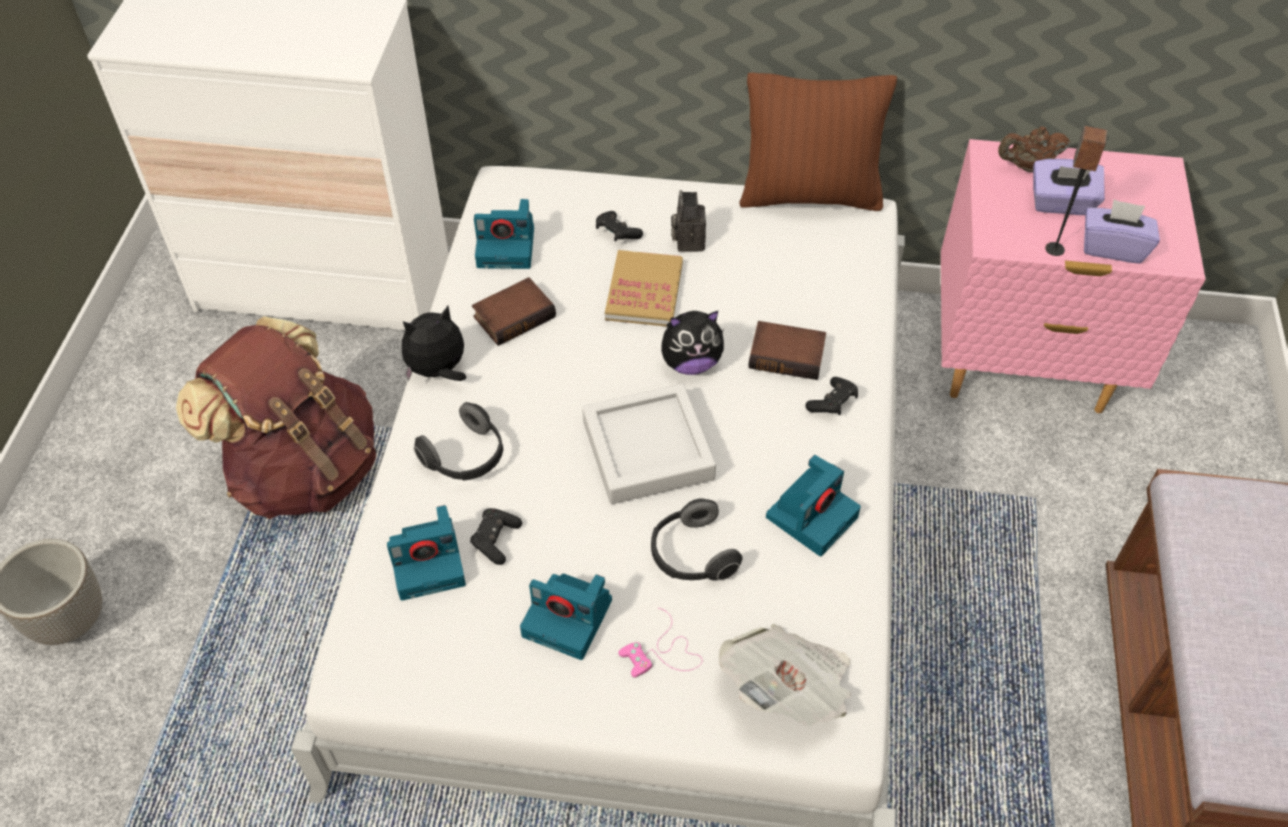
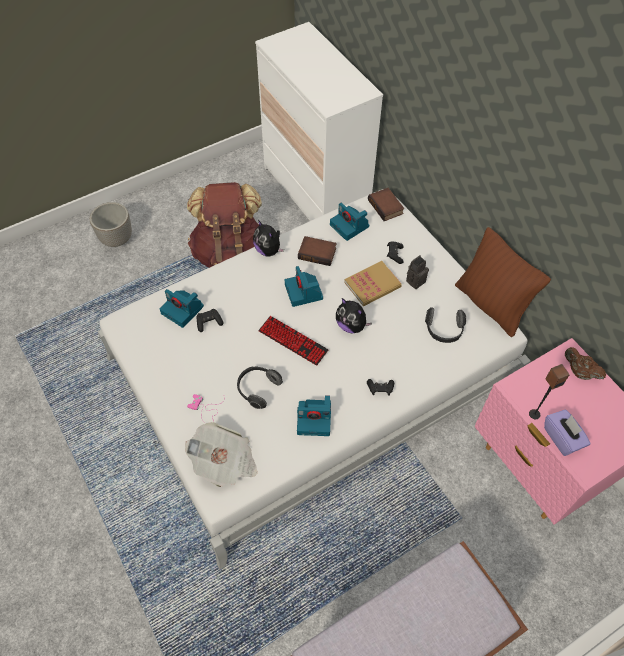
camera: 50 degrees right, 5 degrees up
(438, 371) = (268, 250): plush toy -> plush toy turned 150 degrees counterclockwise
(466, 457) = (237, 287): headphones -> headphones (444, 330)
(569, 618) = (196, 369): camera -> camera (304, 292)
(648, 450) = (293, 341): grey tray -> keyboard
(788, 354) = (389, 356): book -> book (386, 207)
(1061, 204) = (569, 400): purple tissue box -> none

